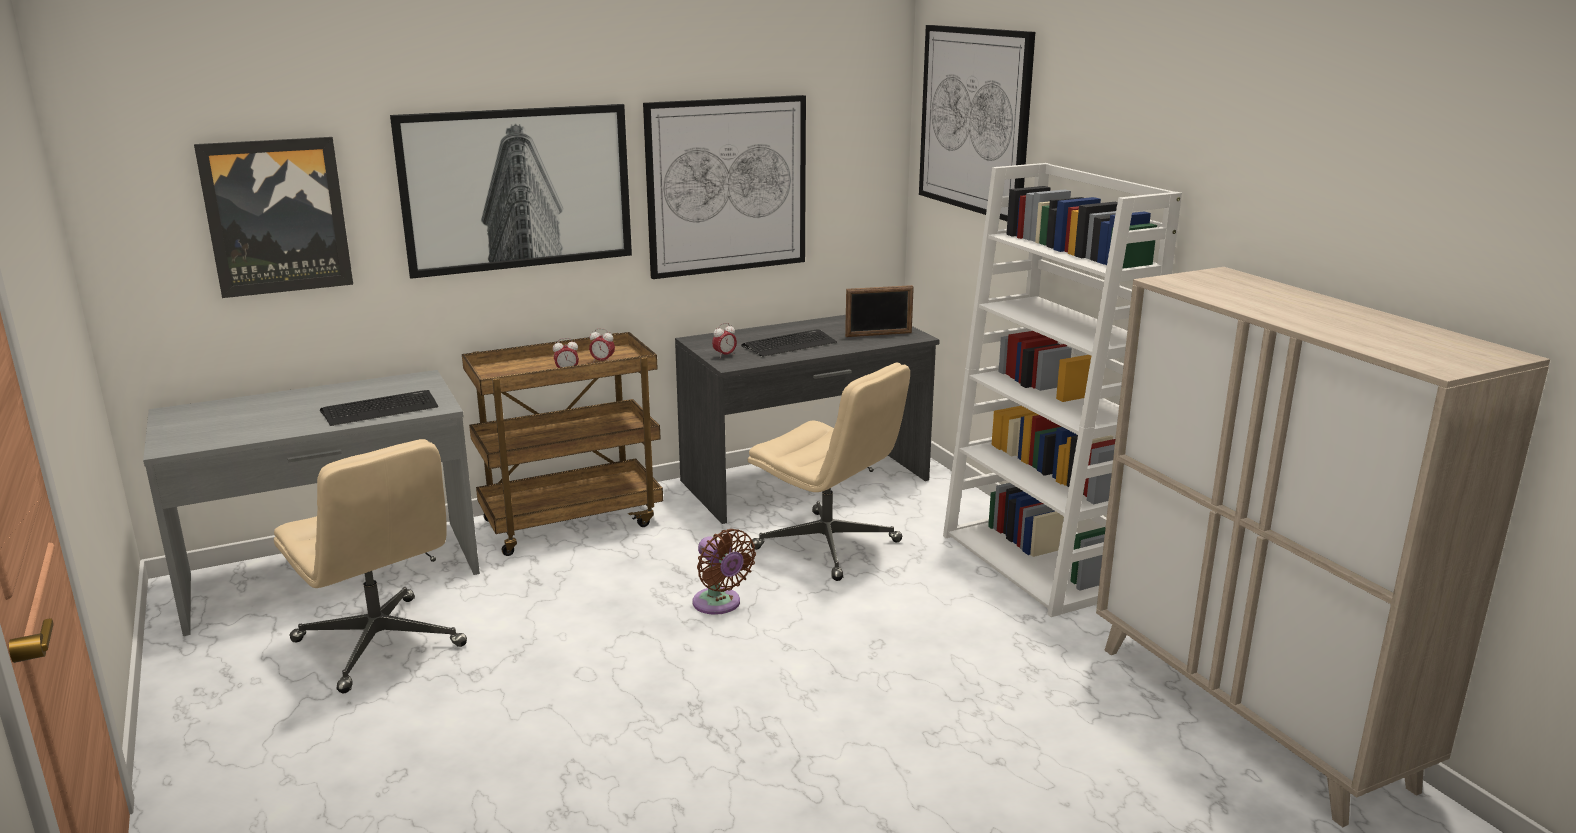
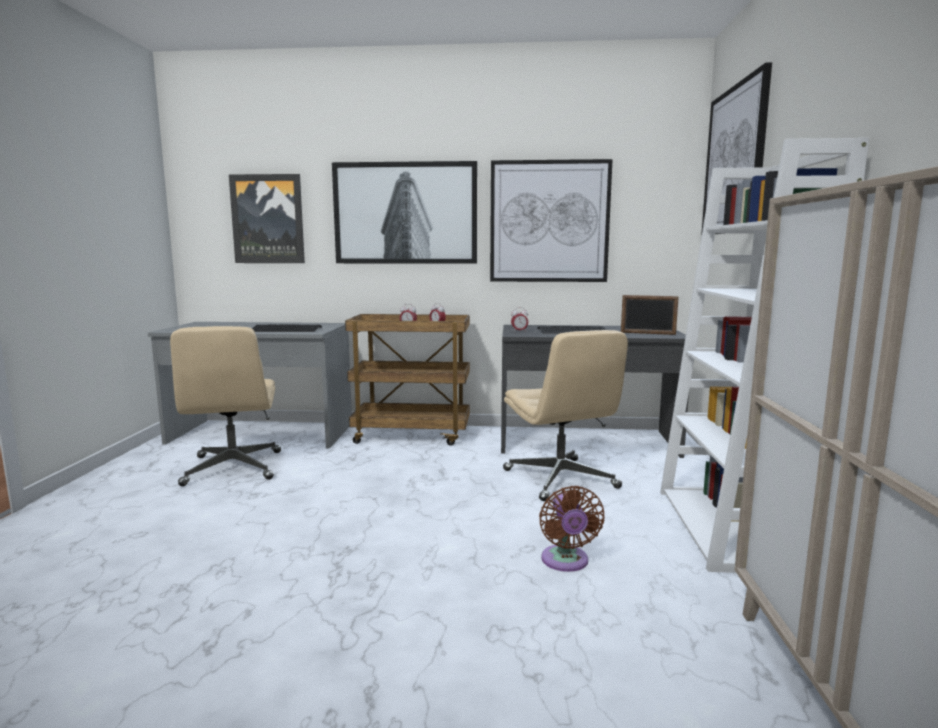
camera: 30 degrees right, 10 degrees down
(719, 604) = (443, 495): brown fan -> brown fan (566, 562)

